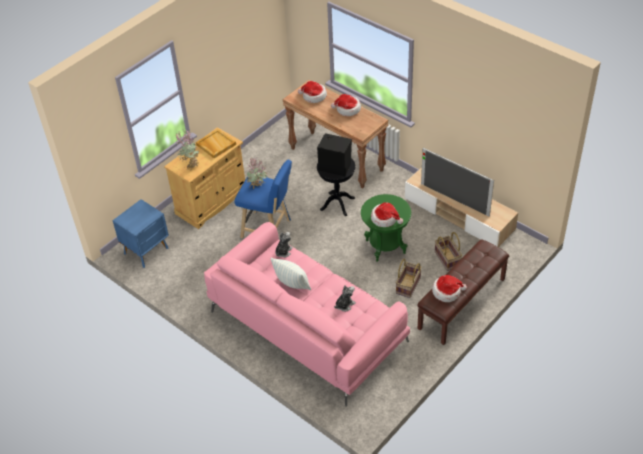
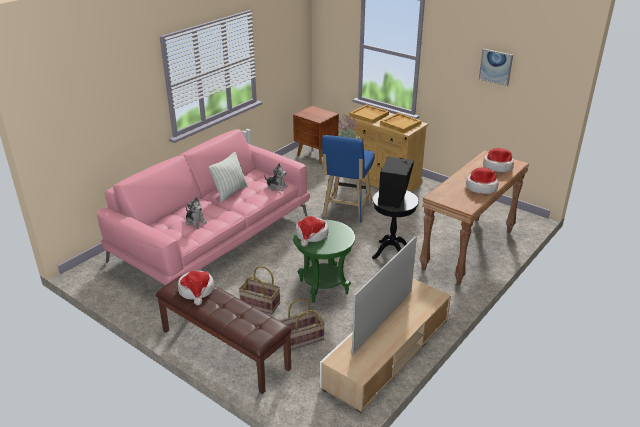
camera: 85 degrees right, 15 degrees down
(147, 251) = (317, 155): blue nightstand -> brown nightstand
(190, 164) = (369, 115): potted plant -> beige tray
(237, 44) = (496, 67): none -> picture

